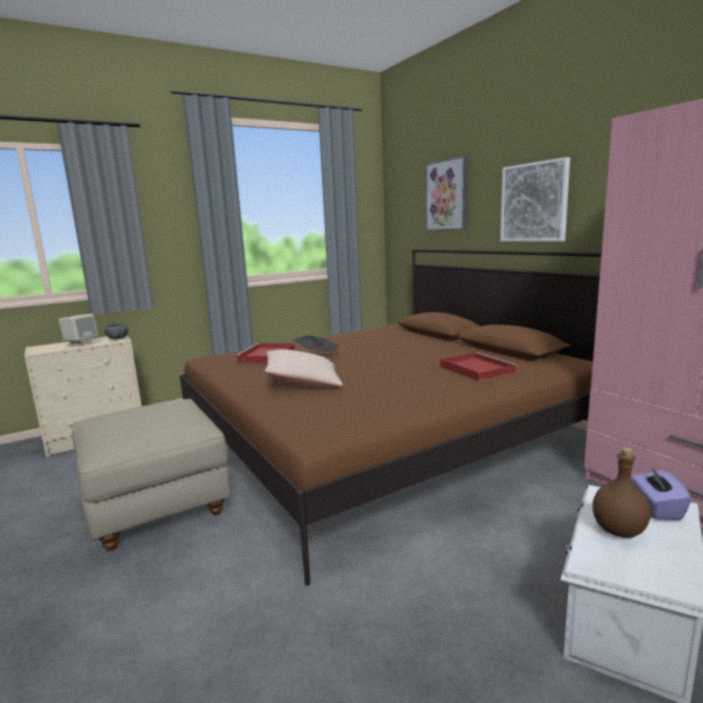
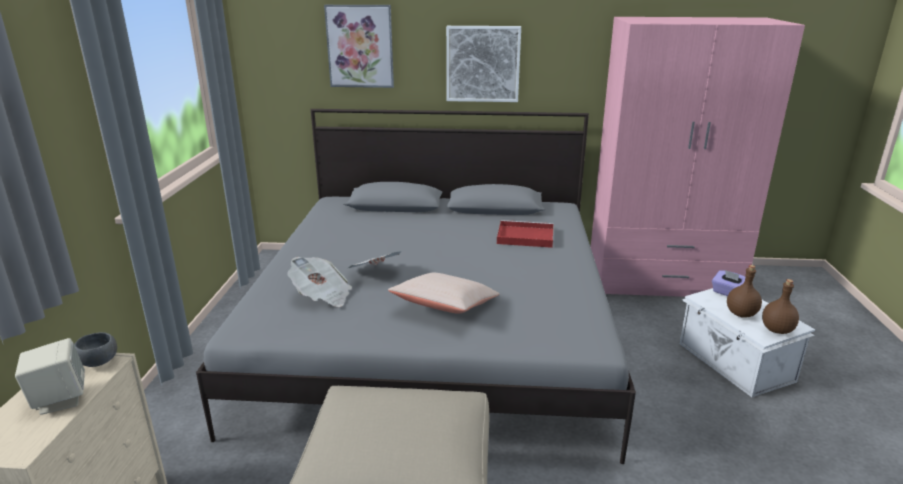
camera: 55 degrees left, 10 degrees up
(266, 356) = (322, 296): red tray -> newspaper
(384, 436) = (435, 330): brown bed -> grey bed
(629, 569) = (776, 330): none -> brown bottle

